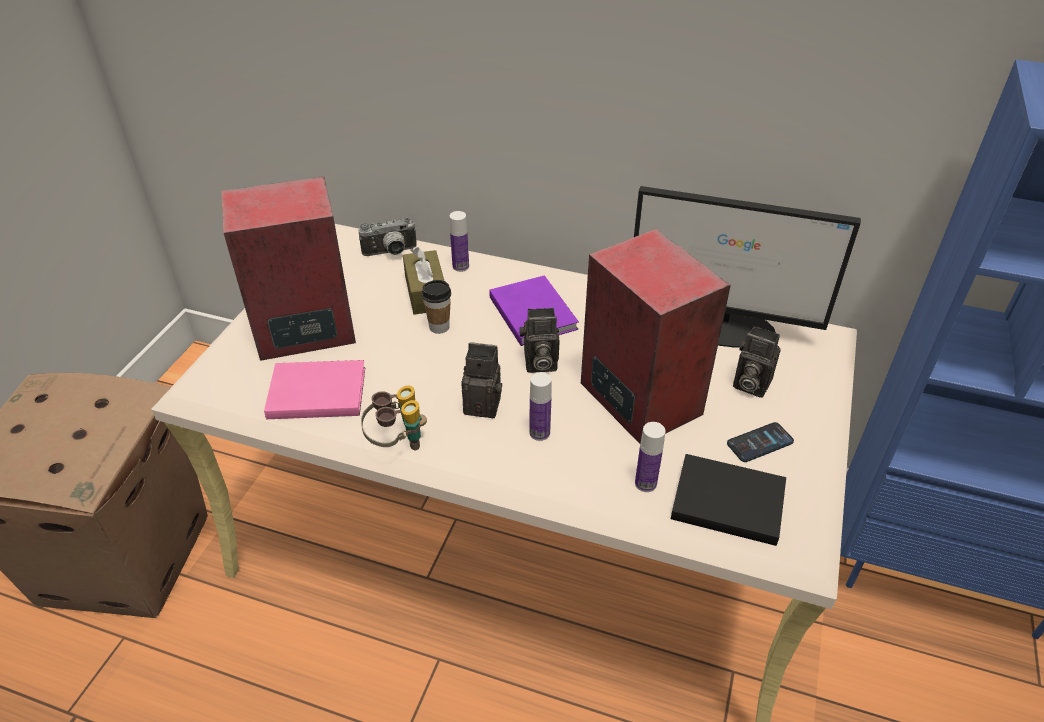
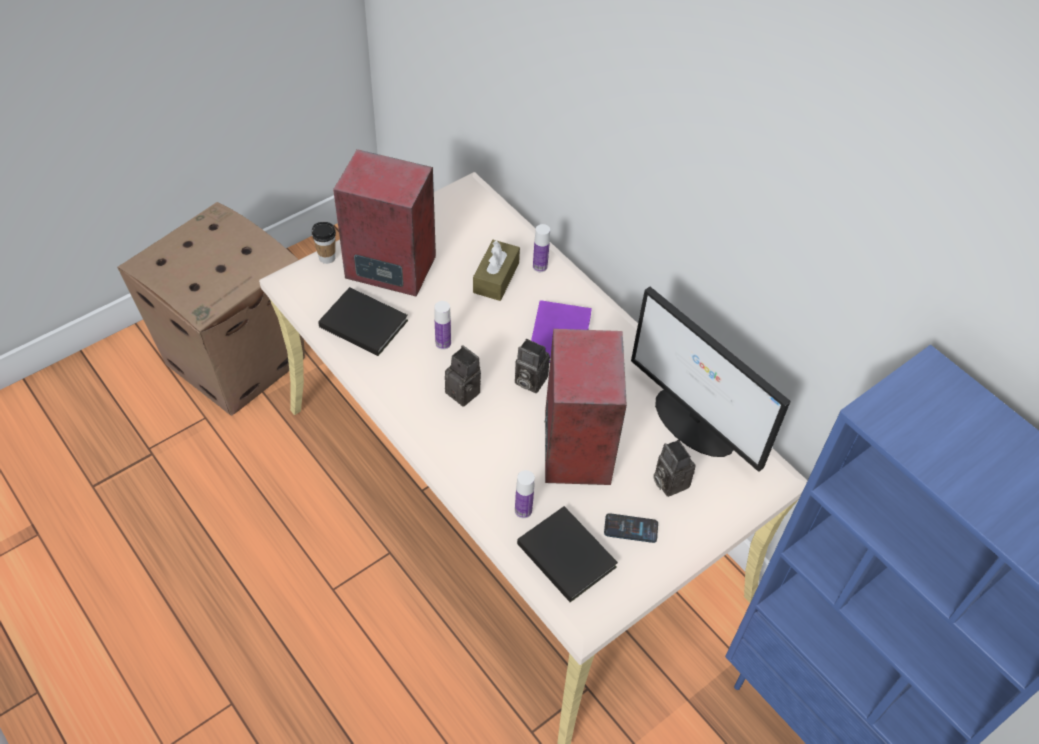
camera: 30 degrees right, 10 degrees up
(314, 392) = (362, 322): pink book -> black book
(391, 253) = (497, 228): camera -> none
(397, 443) = (387, 390): binoculars -> none
(439, 327) = (483, 313): cup -> cup (327, 257)
(539, 433) = (484, 434): bottle -> bottle (443, 343)

